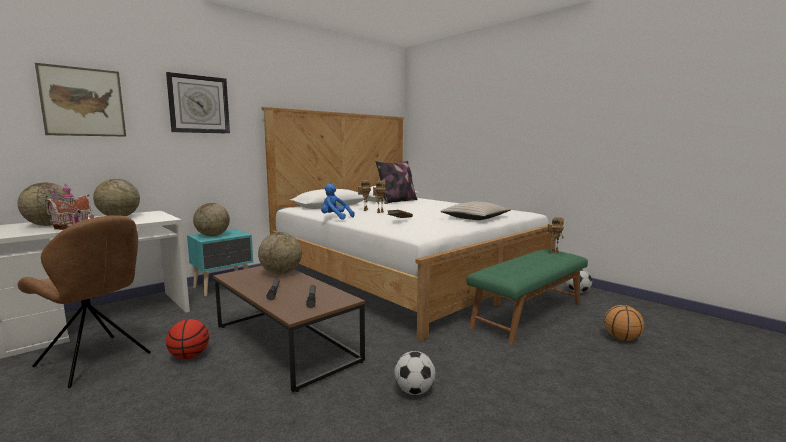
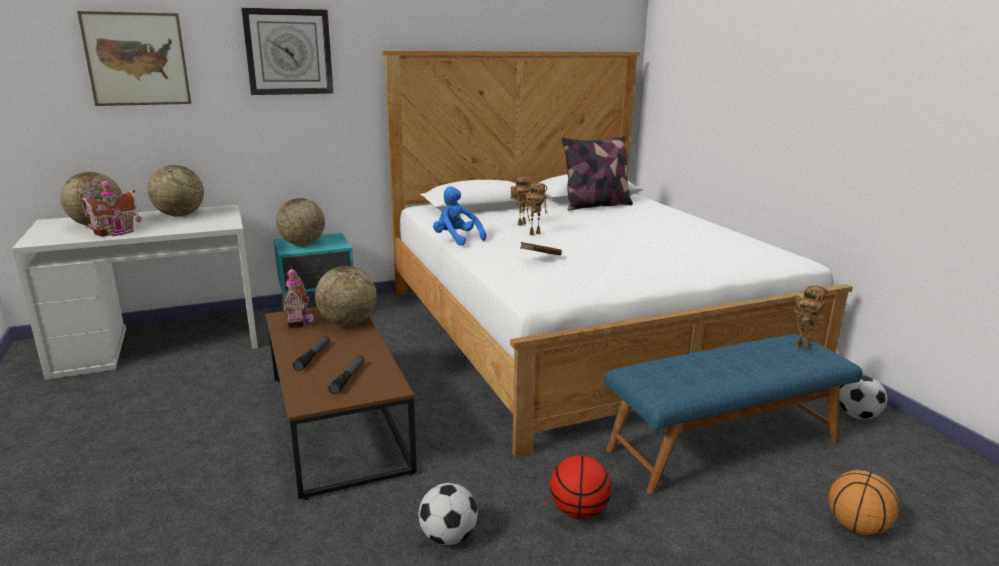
camera: 20 degrees right, 10 degrees up
(95, 361) = (126, 403): brown chair -> none
(189, 356) = (220, 418): basketball -> basketball (578, 511)
(245, 276) = (300, 321): none -> toy house
(475, 218) = (677, 264): beige pillow -> none
(527, 314) = (723, 444): green bench -> blue bench

